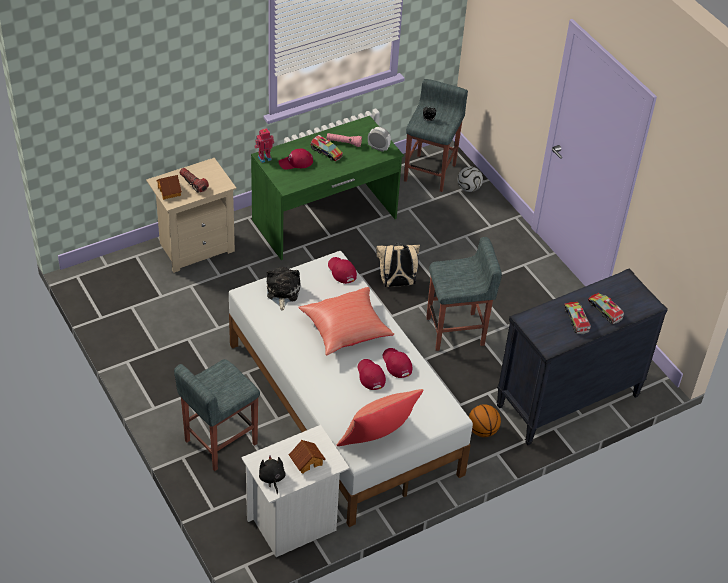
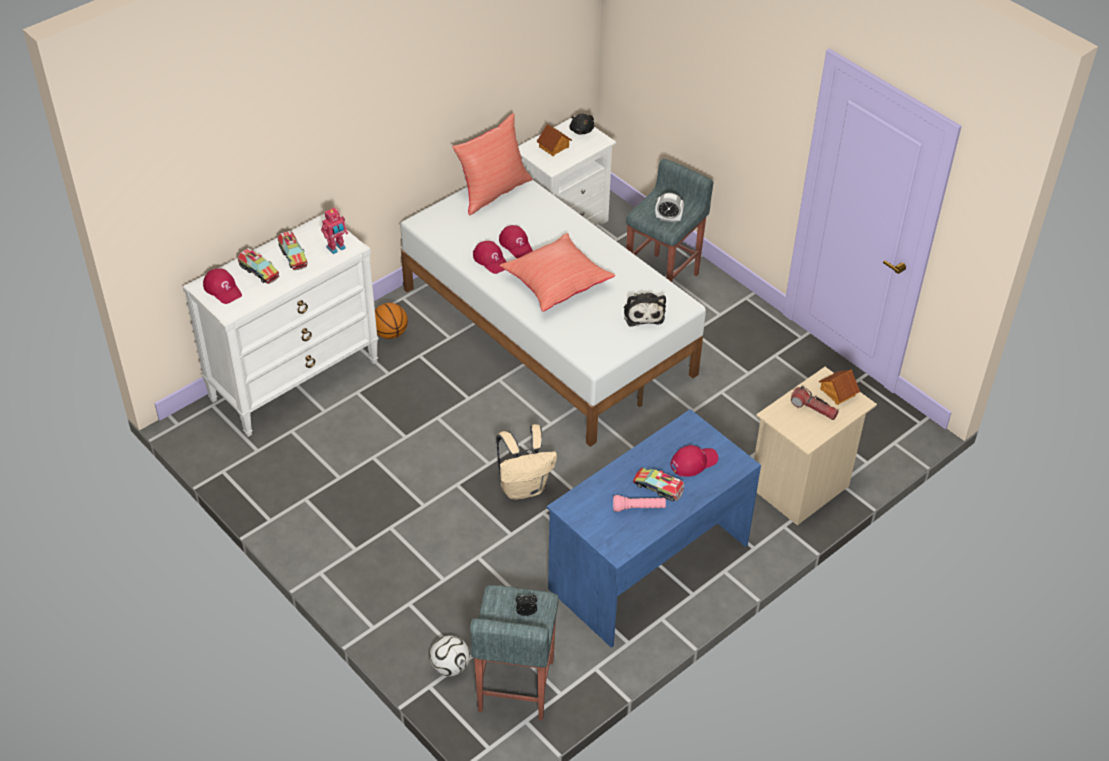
camera: 170 degrees right, 0 degrees up
(264, 157) = (740, 461): toy robot -> toy robot (336, 248)
(325, 220) = (647, 565): green desk -> blue desk
(341, 271) = (583, 349): red cap -> red cap (223, 289)
(378, 148) = (586, 510): alarm clock -> alarm clock (668, 218)
(456, 331) = (435, 438): grey stool -> none
(567, 401) = (295, 379): black dresser -> white dresser

